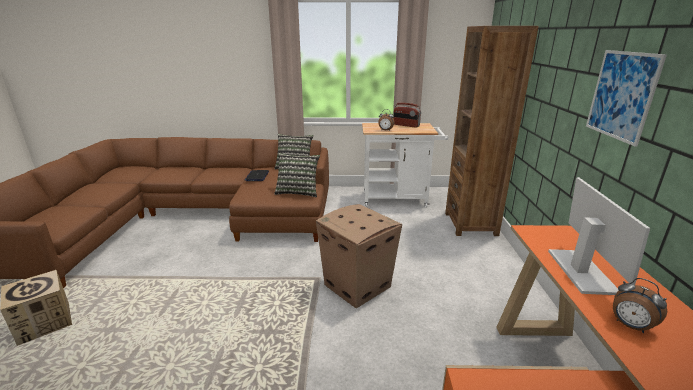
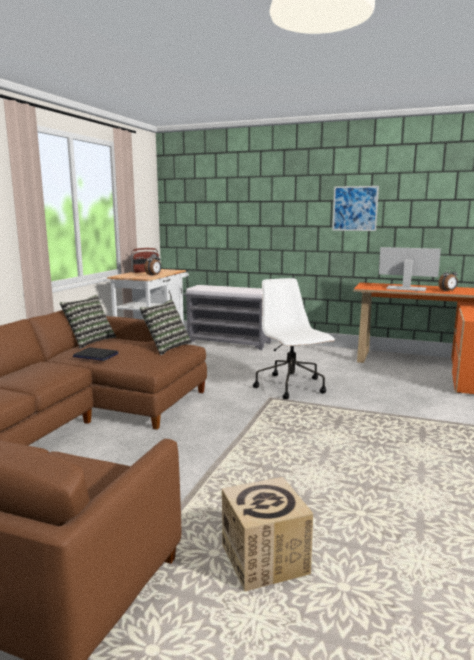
camera: 70 degrees left, 10 degrees down
(358, 286) = (291, 387): cardboard box -> white office chair
(470, 224) = (230, 342): brown bookcase -> grey bench

